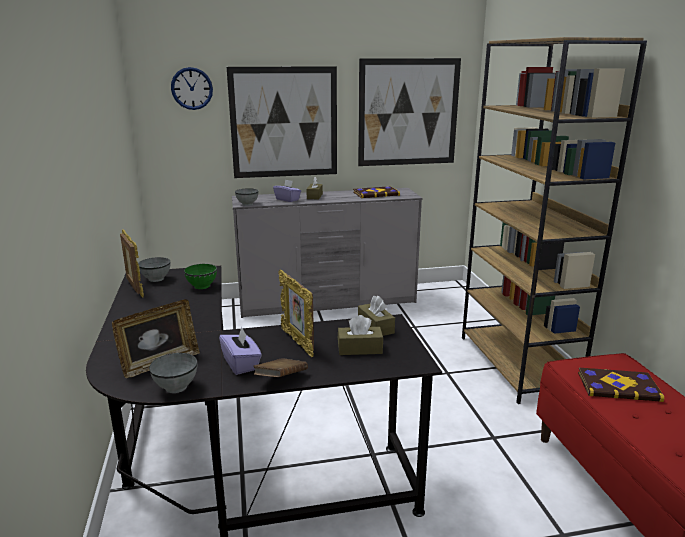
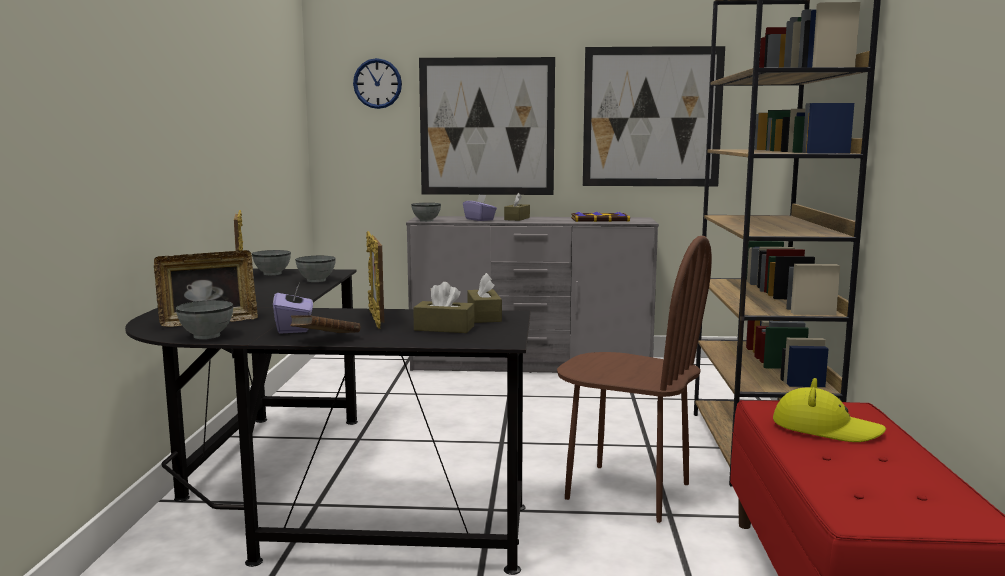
camera: 15 degrees right, 10 degrees down
(202, 286) = (316, 280): green bowl -> grey bowl
(456, 420) = (627, 491): none -> brown chair
(618, 386) = (825, 428): book -> yellow hat

